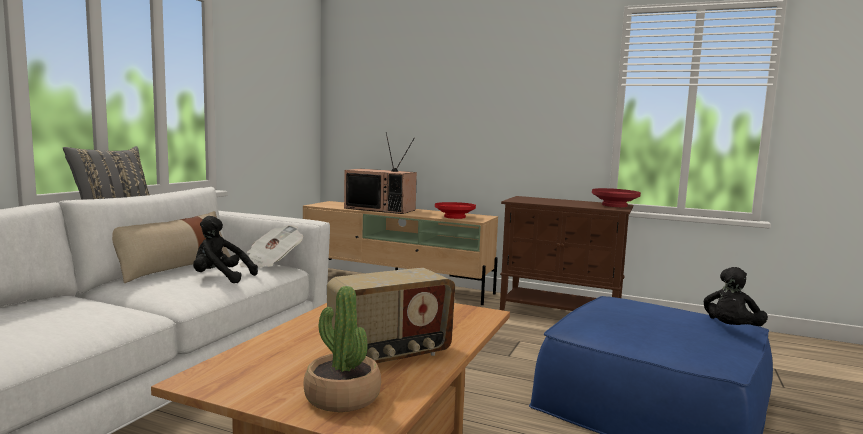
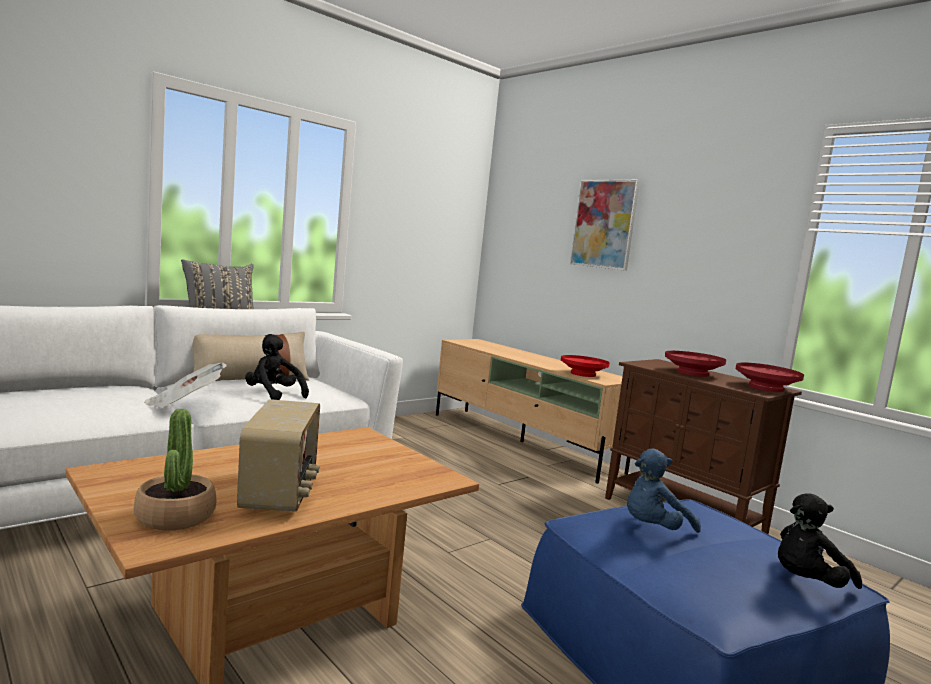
camera: 25 degrees right, 0 degrees up
(271, 263) = (336, 389): newspaper -> newspaper (184, 404)
(381, 209) = (516, 354): television -> none
(390, 355) = (281, 493): radio -> radio turned 90 degrees counterclockwise
(447, 88) = (604, 224): none -> picture
(558, 202) = (692, 373): none -> red bowl
(621, 319) = (653, 529): none -> blue plush toy

